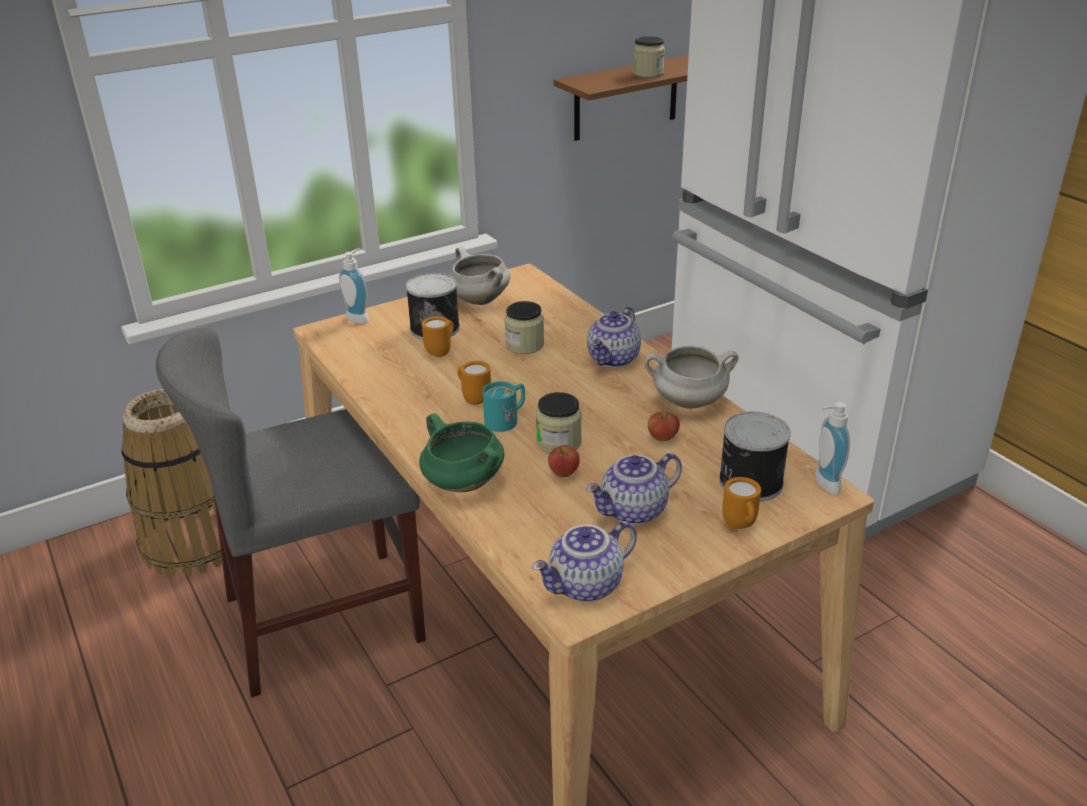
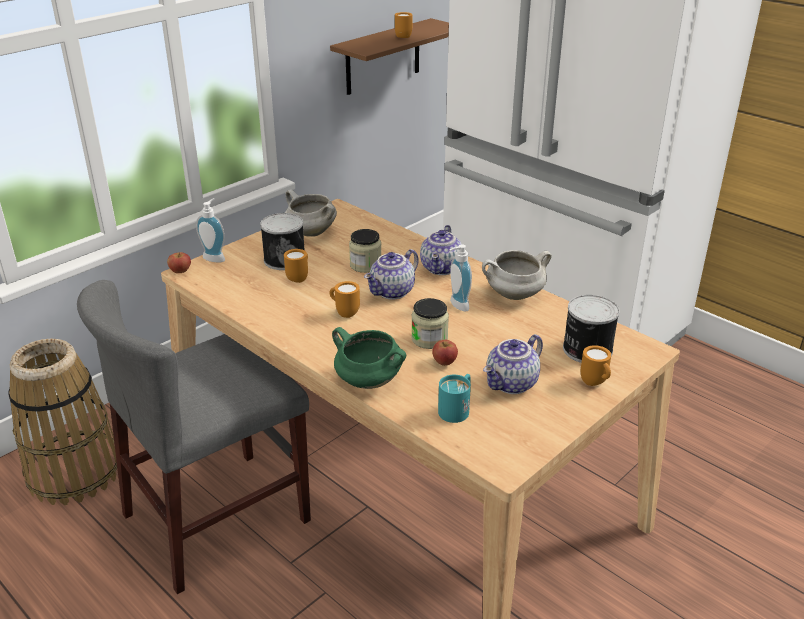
camera: 15 degrees left, 0 degrees up
(506, 419) = (379, 326): turquoise mug -> turquoise mug (457, 409)
(586, 586) = (502, 446): teapot -> teapot (392, 292)
(648, 73) = (404, 36): jar -> orange mug
(662, 438) = (507, 325): apple -> apple (180, 271)
(823, 484) = (639, 344): soap dispenser -> soap dispenser (456, 305)

